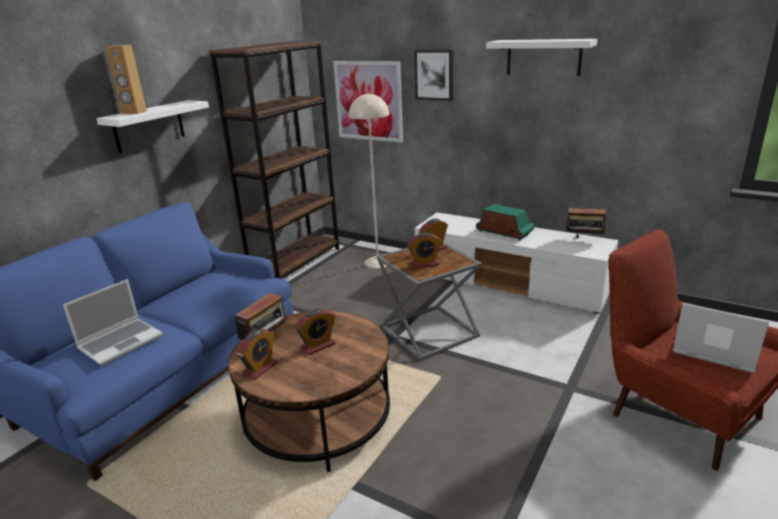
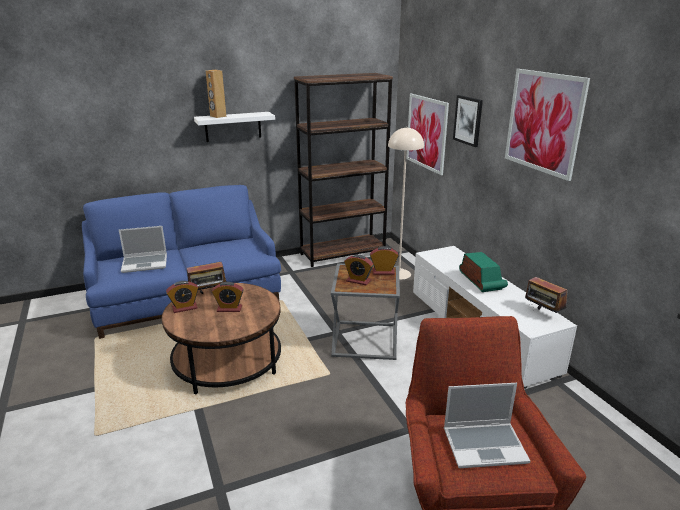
camera: 35 degrees right, 0 degrees up
(543, 57) = (543, 122): white shelf -> picture
(713, 350) = (485, 445): laptop -> laptop turned 105 degrees clockwise

